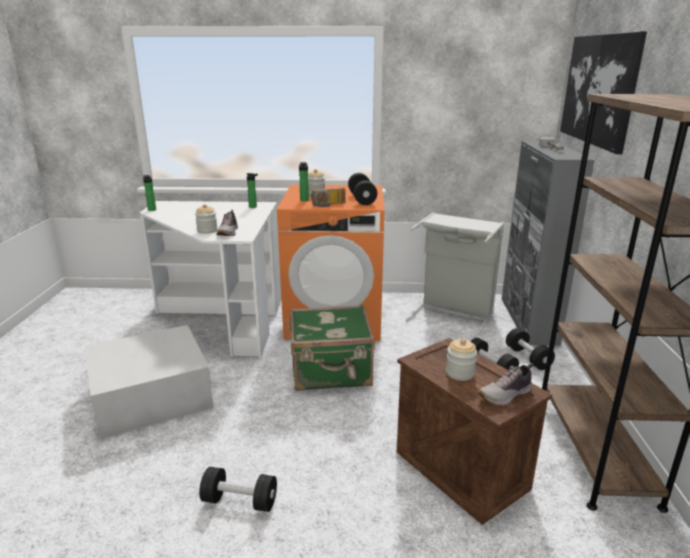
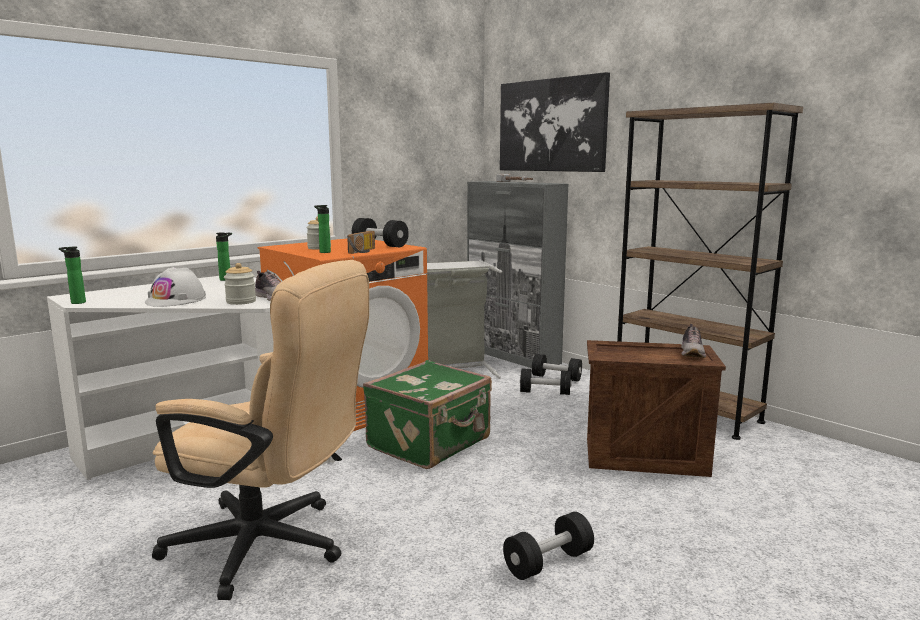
camera: 45 degrees left, 10 degrees down
(151, 396) = (271, 547): white storage box -> beige office chair
(187, 220) = (176, 300): none -> white hard hat
(460, 373) = (643, 353): jar -> none

